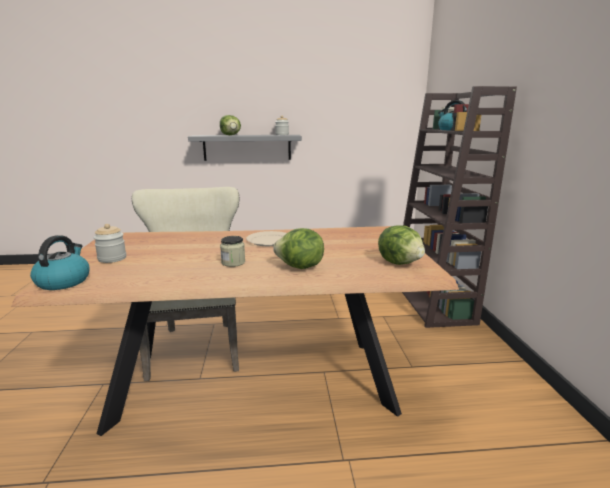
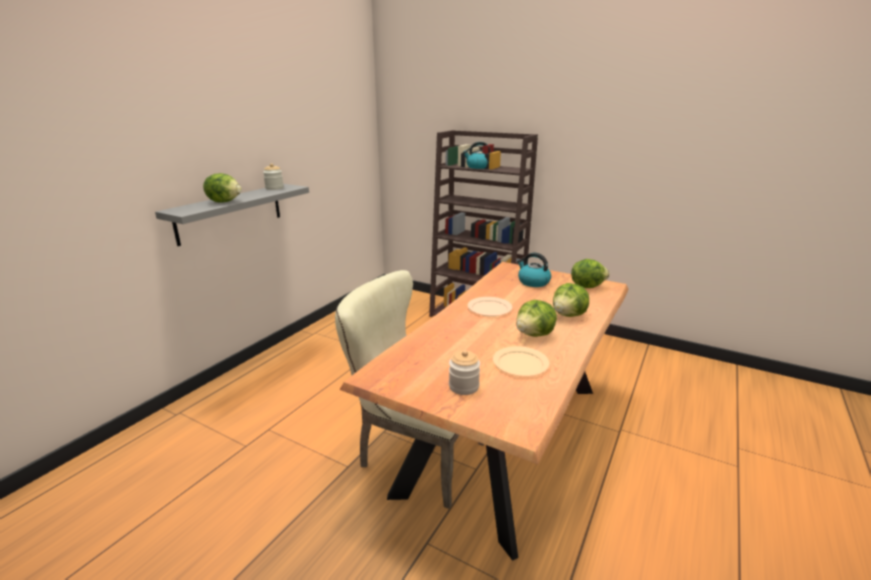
camera: 55 degrees left, 5 degrees up
(63, 281) = (515, 420): kettle -> kettle (533, 282)
(166, 267) = (521, 364): none -> beige plate
(233, 262) = (535, 334): jar -> lettuce

